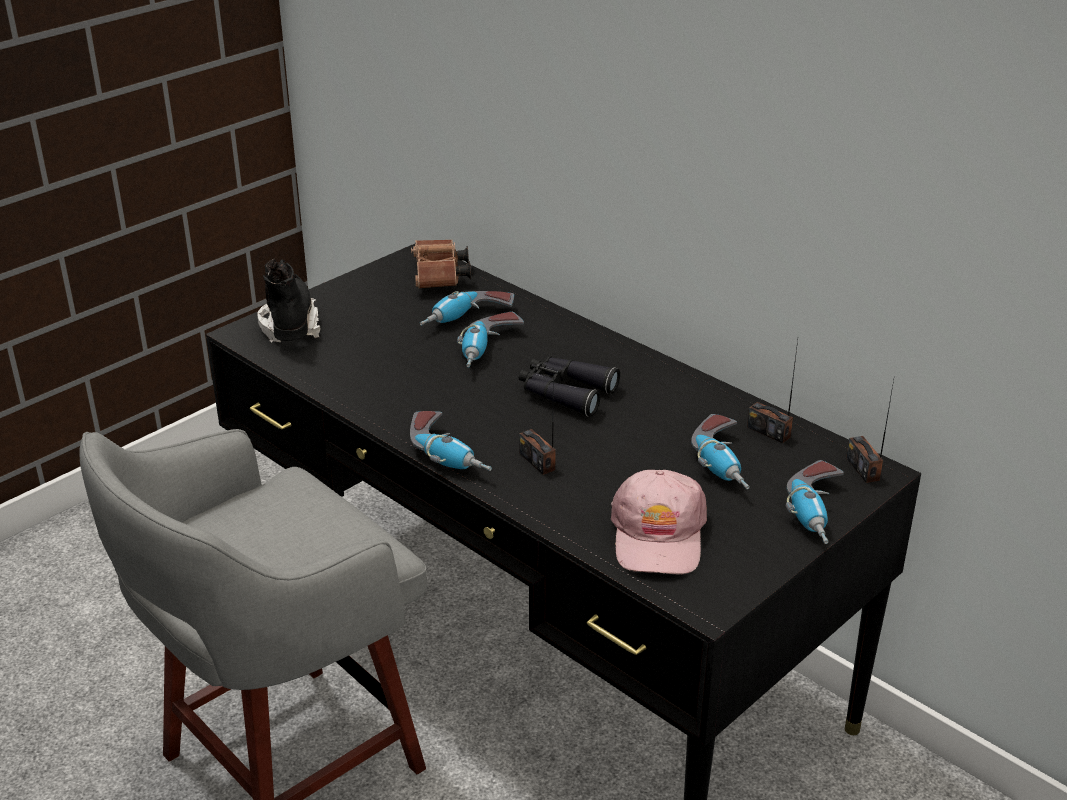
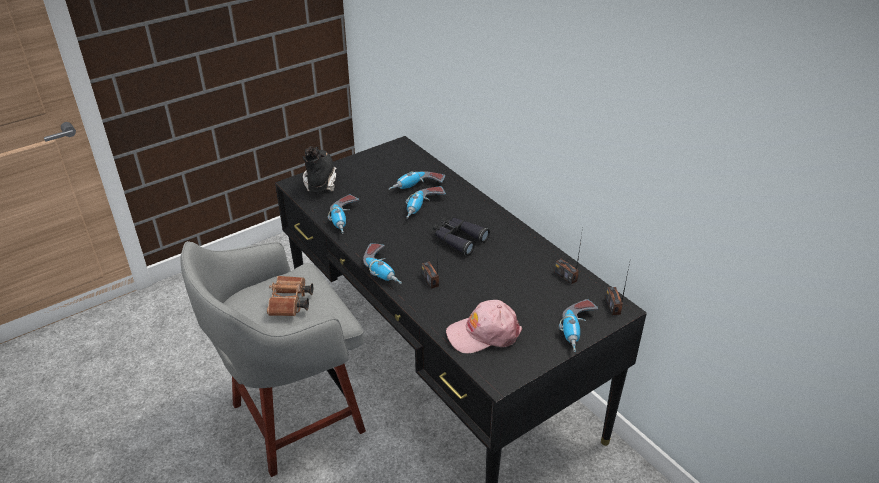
camera: 10 degrees right, 5 degrees up
(440, 278) = (409, 160): brown binoculars -> brown binoculars (290, 304)
(658, 535) = (483, 333): pink cap -> pink cap turned 60 degrees clockwise
(725, 463) = (535, 293): power drill -> power drill (345, 220)

